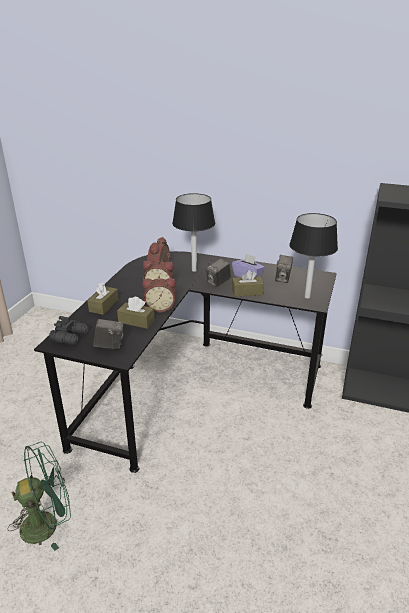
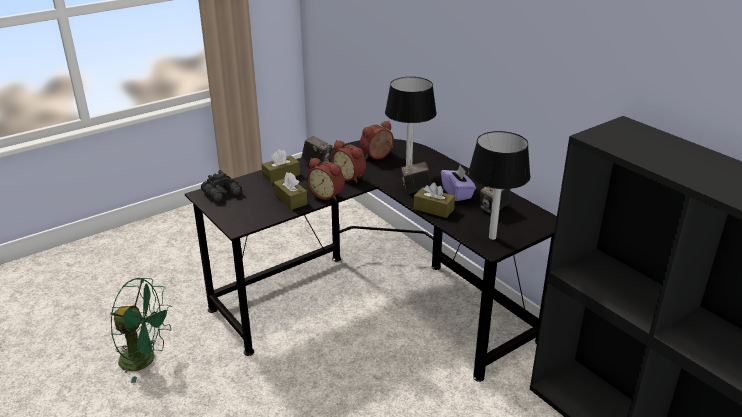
camera: 35 degrees right, 0 degrees up
(109, 345) = (242, 213): camera -> camera (317, 163)

